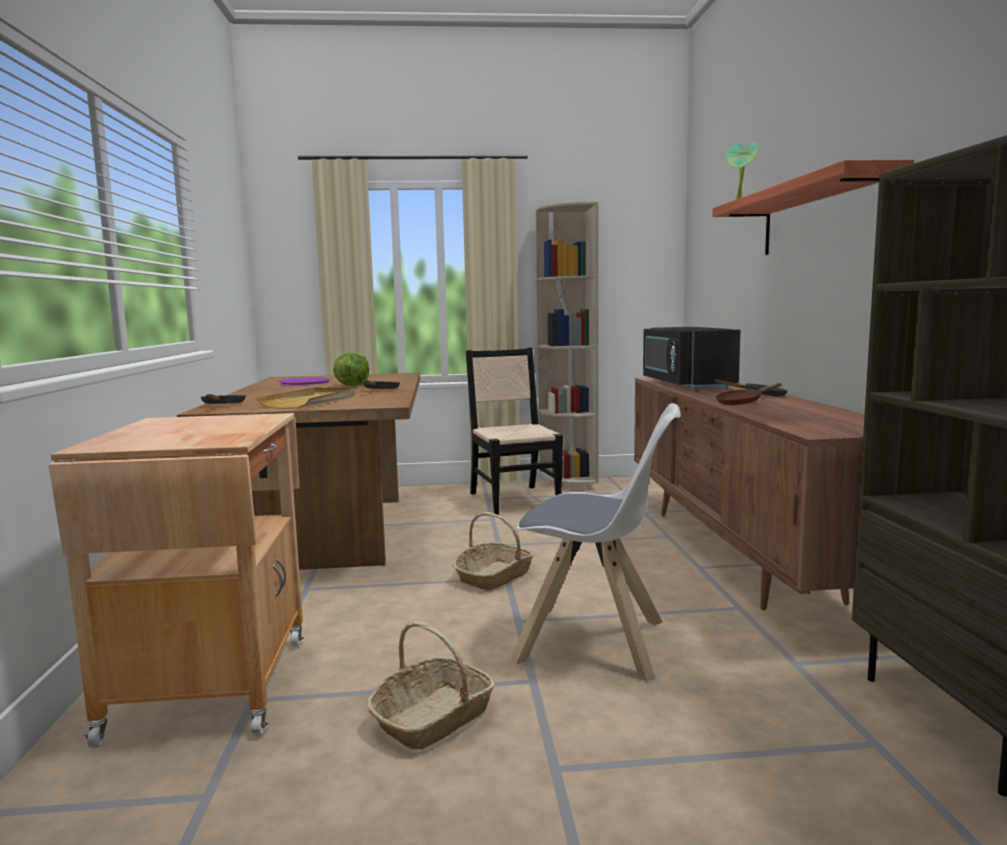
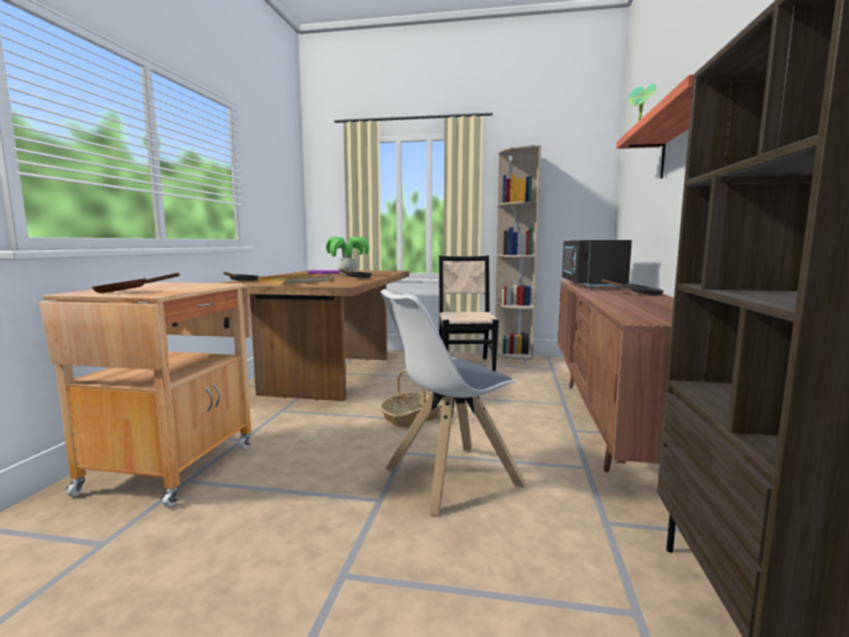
camera: 15 degrees right, 0 degrees up
(352, 385) = (347, 275): lettuce -> potted plant
(433, 718) = (288, 516): basket -> none
(596, 642) = (449, 478): chair -> chair turned 120 degrees clockwise
(742, 403) = (614, 298): brown frying pan -> brown frying pan (127, 292)

